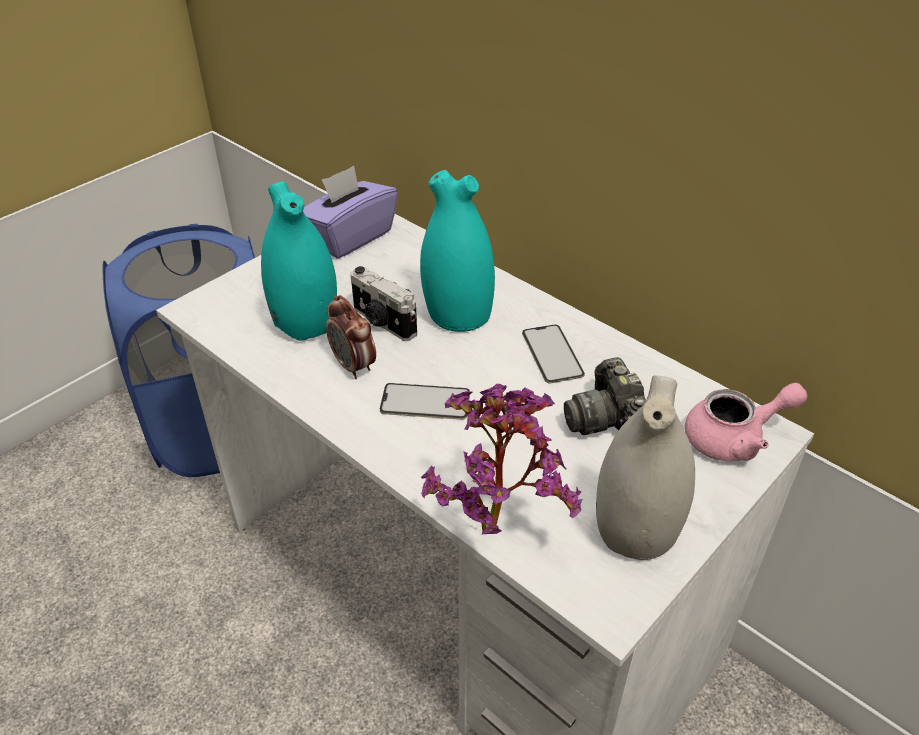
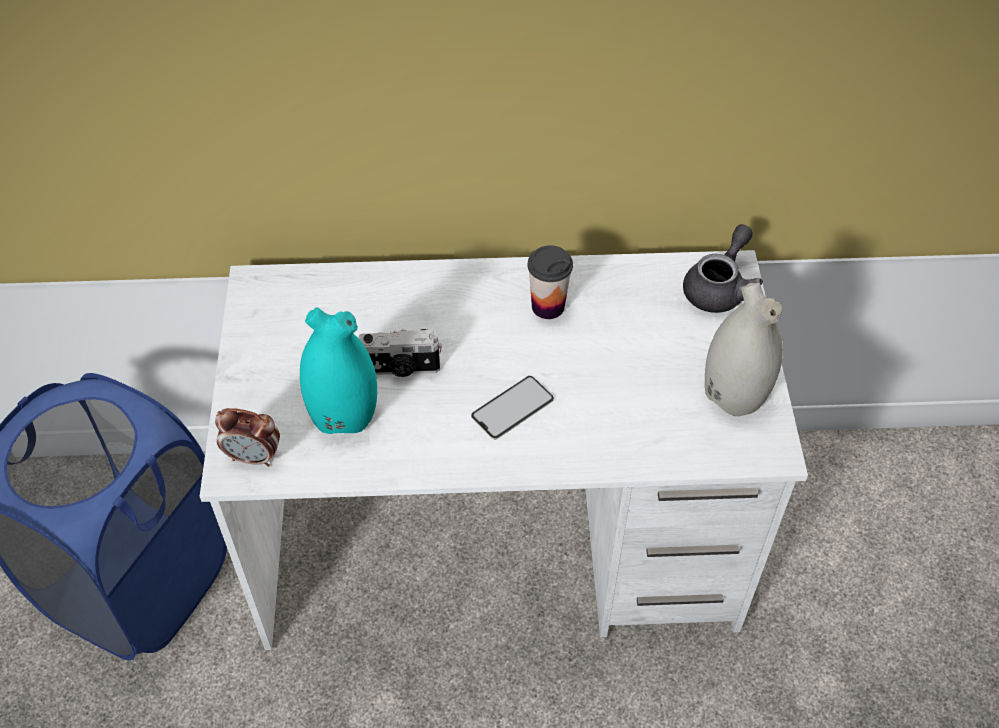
camera: 45 degrees left, 10 degrees up
(350, 237) = (269, 313): purple tissue box -> none
(354, 366) = (428, 419): alarm clock -> alarm clock (254, 457)
(457, 313) = (445, 321): turquoise vase -> none
(497, 522) = (657, 452): potted plant -> none
(552, 354) = (548, 306): phone -> cup
(606, 419) = (636, 331): camera -> none
(734, 438) = (719, 287): pink teapot -> grey teapot

